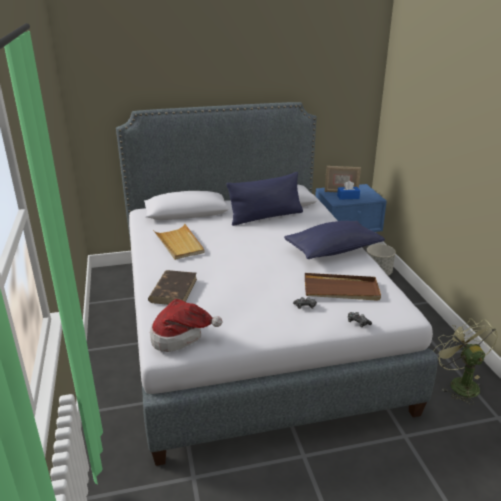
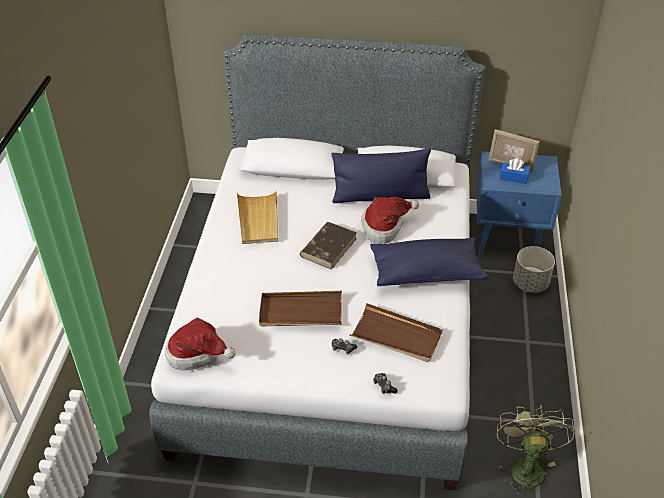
camera: 20 degrees right, 15 degrees up
(173, 290) = (220, 289): brown book -> brown book (329, 247)
(253, 290) = (300, 312): none -> brown tray
(282, 232) = (385, 227): none -> hat

